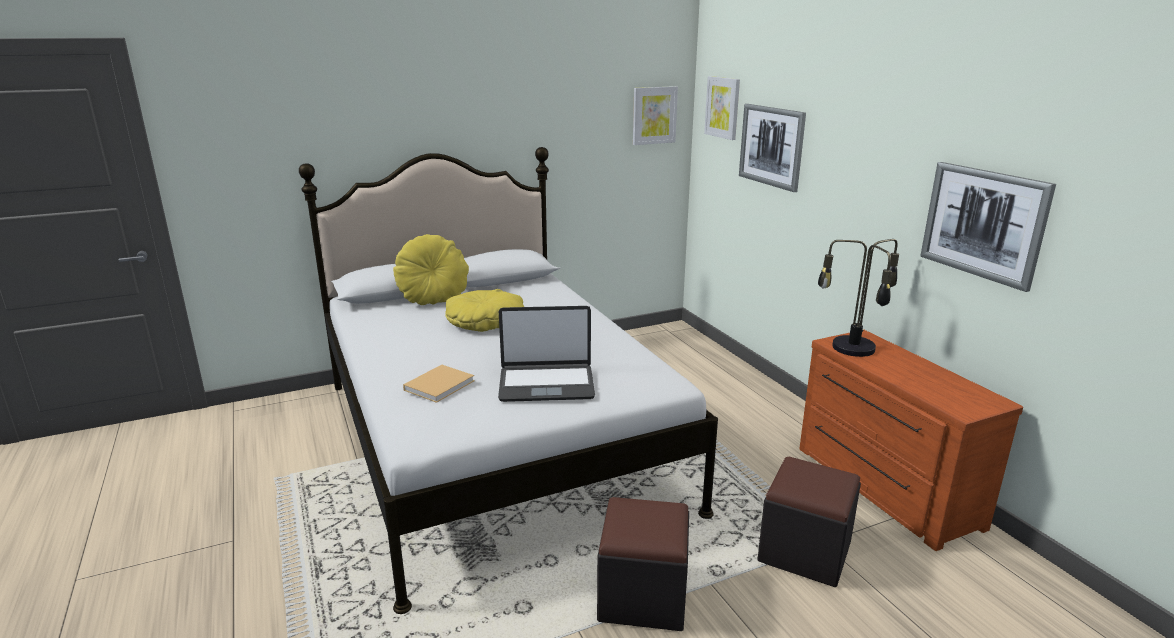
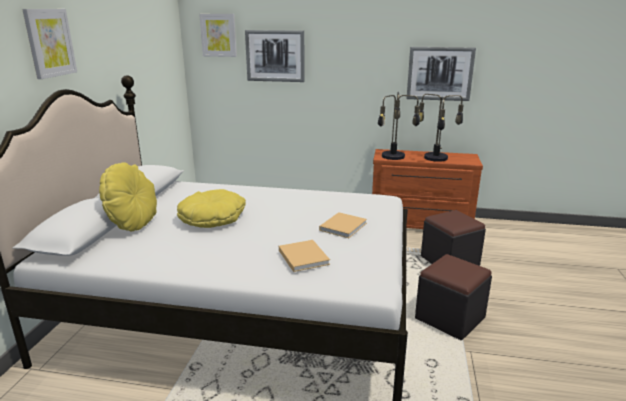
camera: 55 degrees left, 0 degrees up
(546, 384) = (344, 226): laptop -> beige book
(654, 115) = (167, 45): picture -> picture (49, 43)
(915, 378) = (435, 158): none -> table lamp

